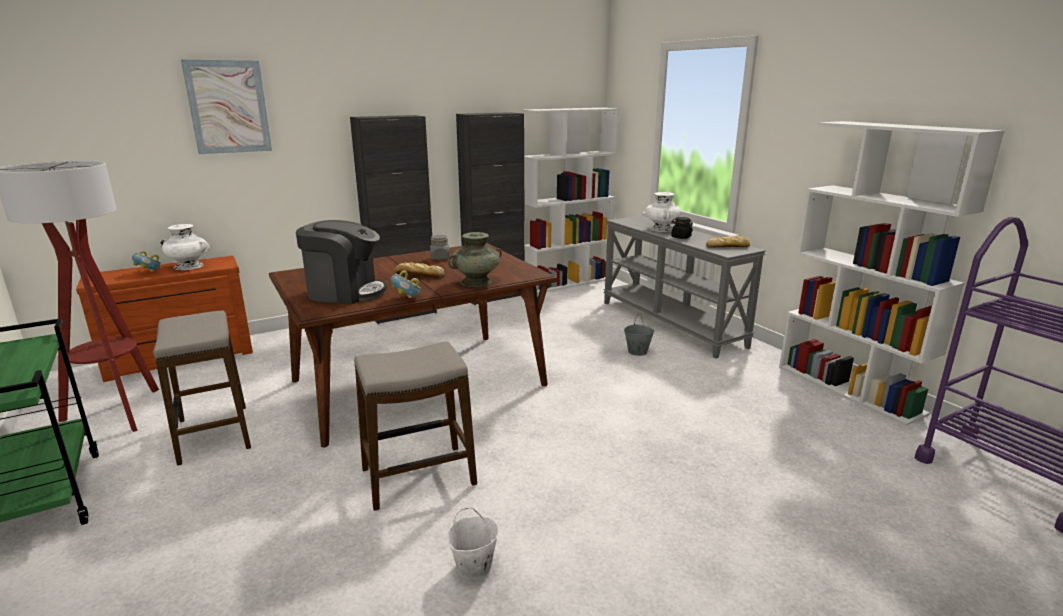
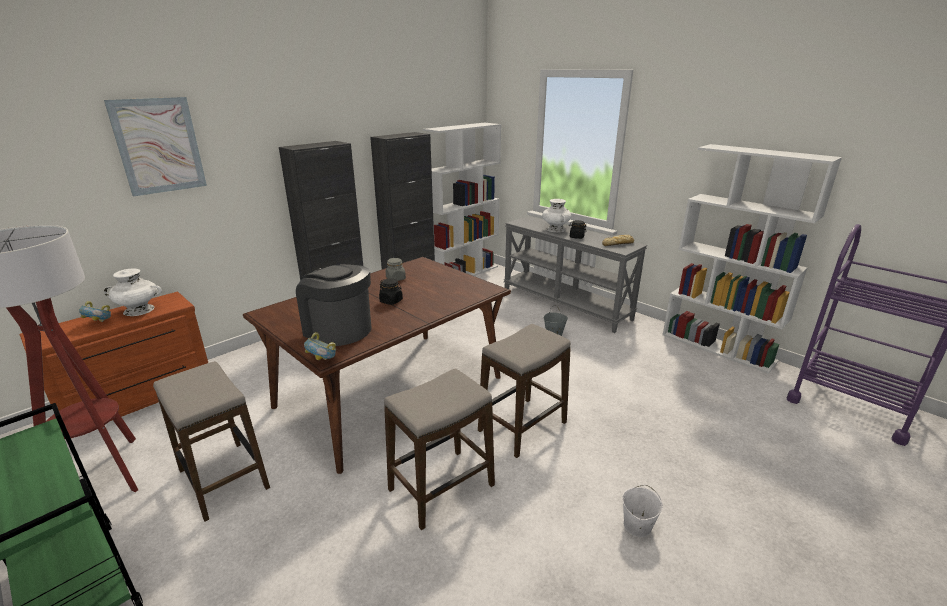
camera: 15 degrees left, 5 degrees up
(345, 292) = (338, 329): coffee machine -> coffee machine turned 135 degrees counterclockwise
(407, 298) = (401, 330): bowl -> bowl (322, 361)
(418, 275) = (391, 301): bread -> black jar
(474, 567) = (533, 566): white bucket -> white bucket (637, 526)
(476, 282) = (448, 303): turquoise vase -> none
(544, 435) = (523, 427): none -> stool

